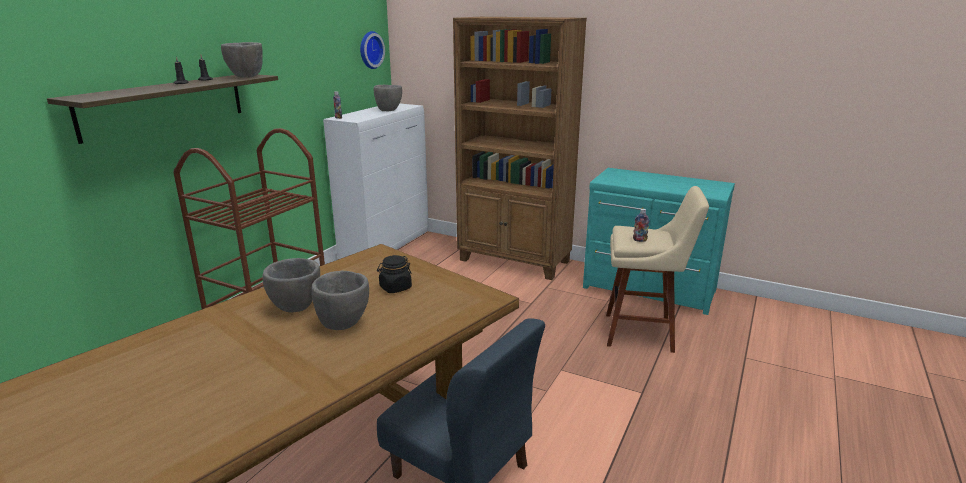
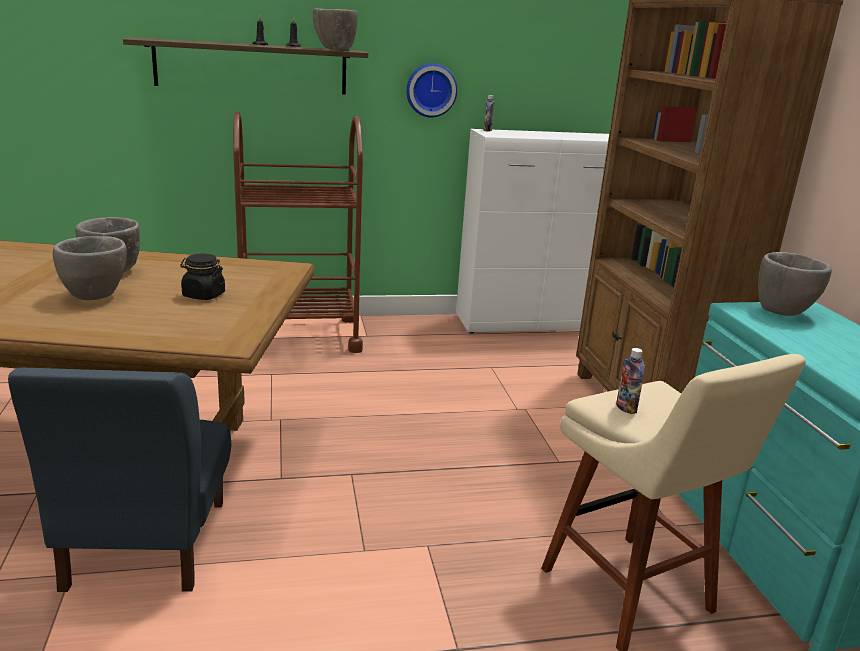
camera: 50 degrees right, 0 degrees up
(369, 50) = (584, 52): wall clock -> wall clock (430, 90)
(388, 110) = (569, 137): grey bowl -> grey bowl (783, 311)

